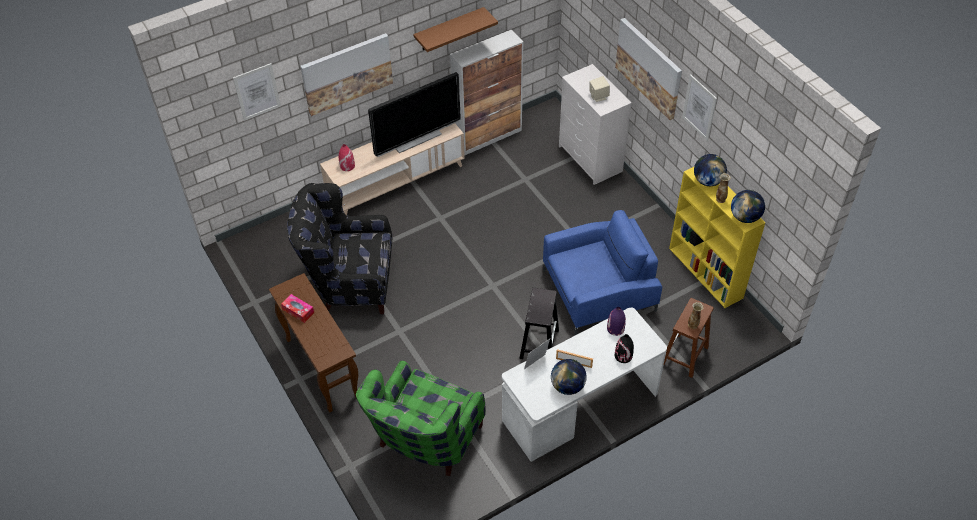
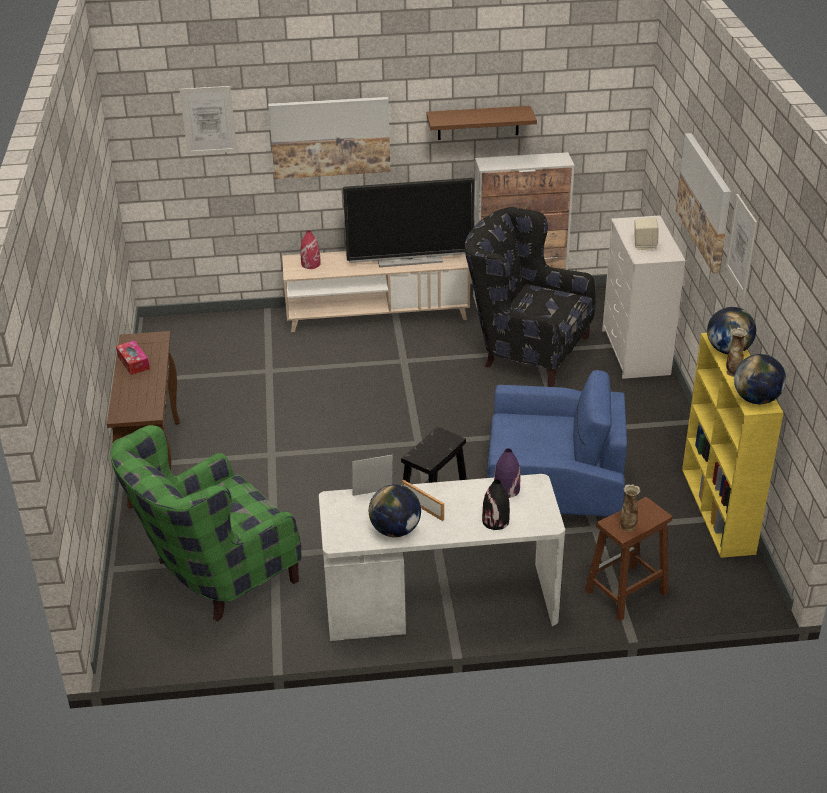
camera: 25 degrees right, 15 degrees down
(349, 281) = (250, 391): black armchair -> black armchair (525, 349)

